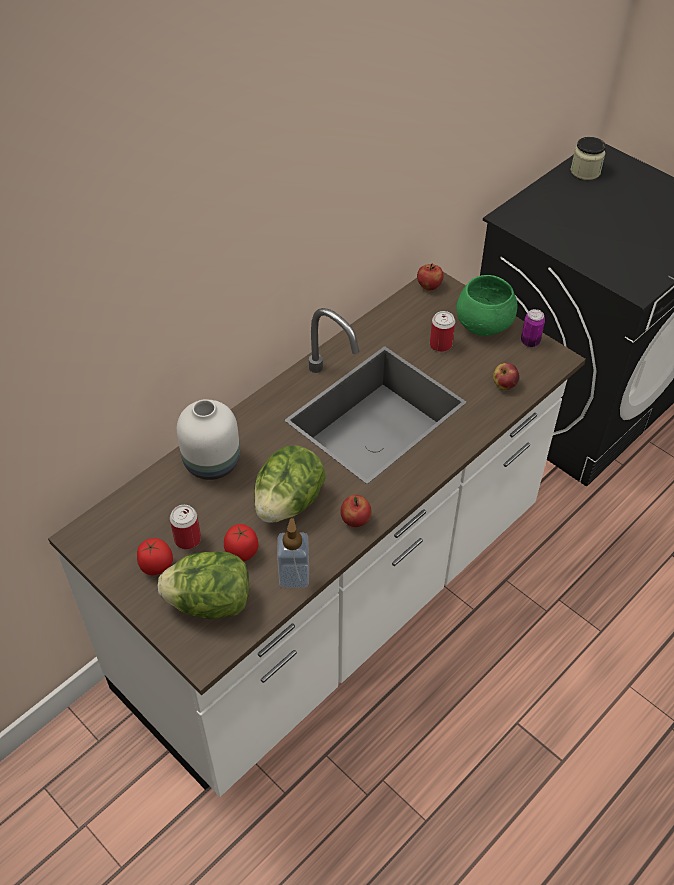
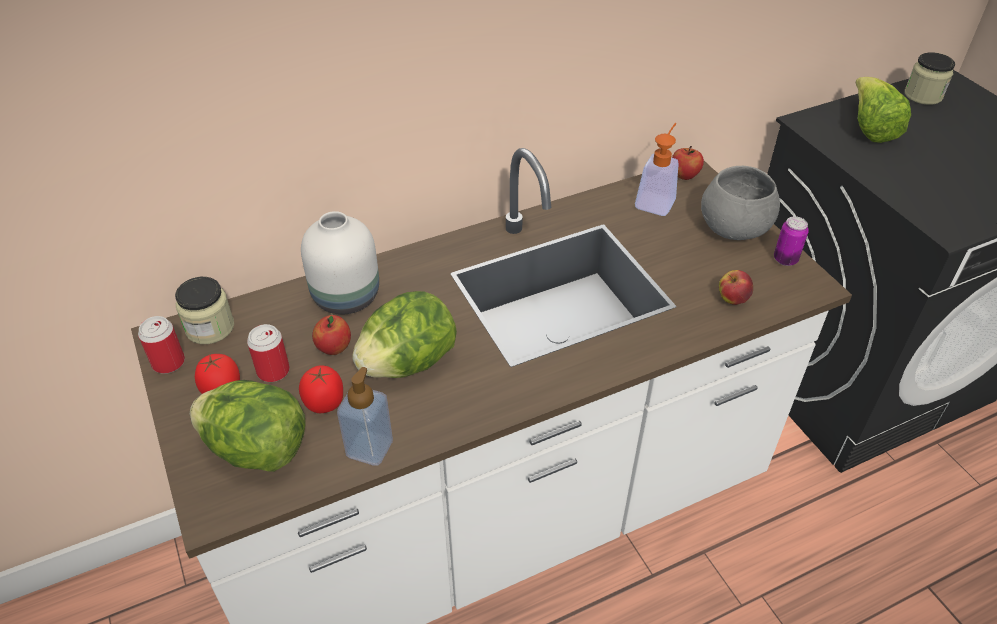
camera: 20 degrees right, 5 degrees down
(115, 519) = (210, 328): none -> jar
(355, 520) = (476, 405): apple -> apple (334, 348)
(416, 314) = (657, 200): none -> soap dispenser
(440, 345) = (671, 238): can -> can (168, 362)
(484, 325) = (735, 229): green bowl -> grey bowl
(556, 212) = (870, 128): none -> lettuce

